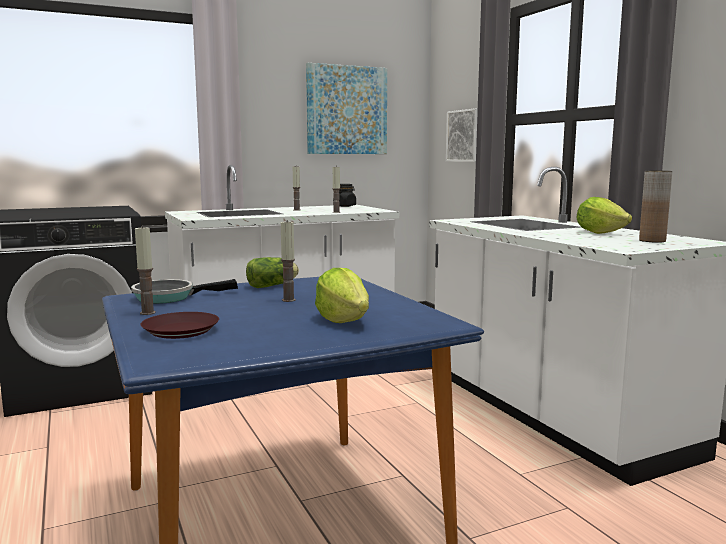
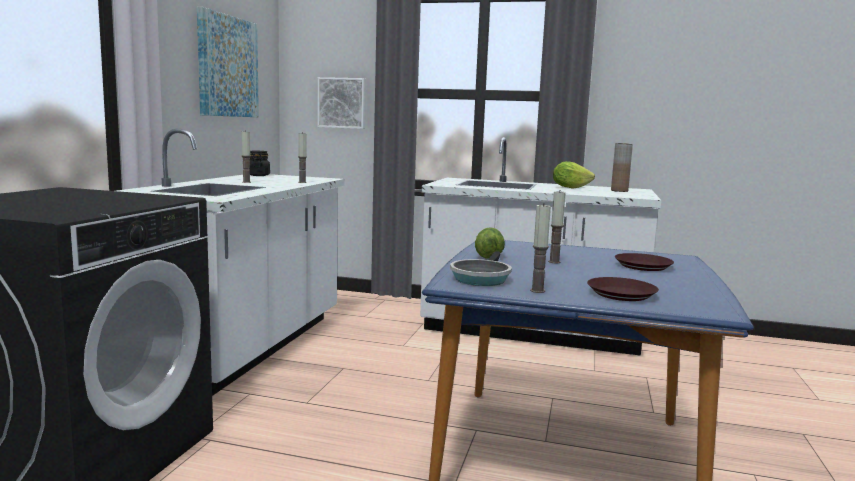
camera: 50 degrees left, 0 degrees up
(343, 320) = (642, 266): lettuce -> brown plate

